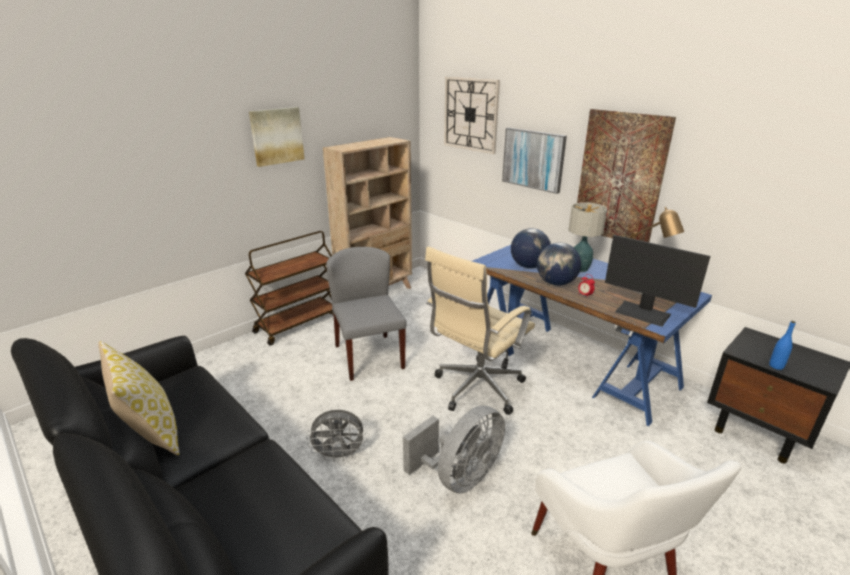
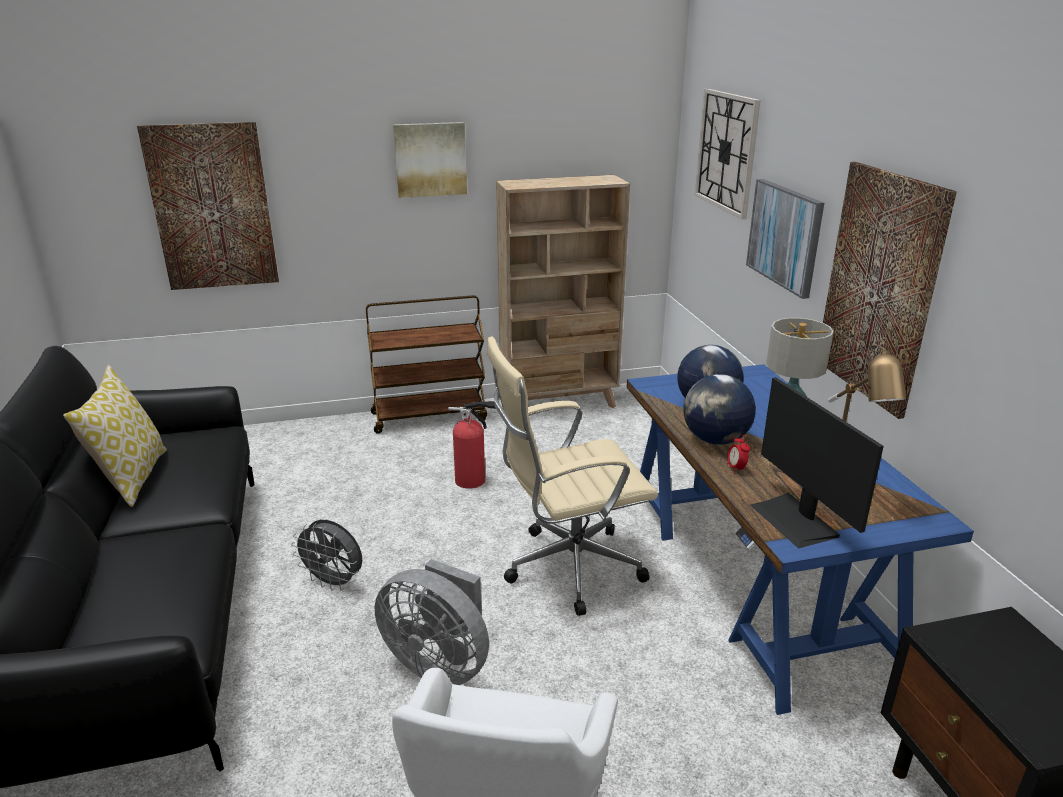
camera: 30 degrees right, 0 degrees up
(108, 192) = (212, 207): none -> picture
(368, 356) = (473, 481): grey chair -> fire extinguisher
(459, 477) = (439, 663): grey fan -> grey fan turned 45 degrees clockwise
(776, 366) = (976, 683): blue bottle -> none

